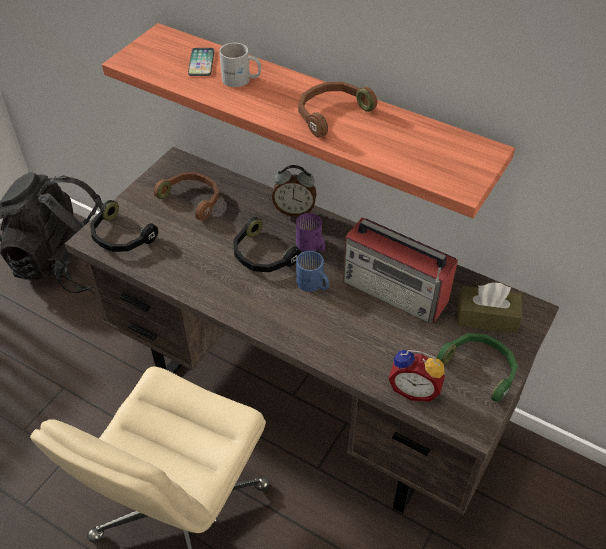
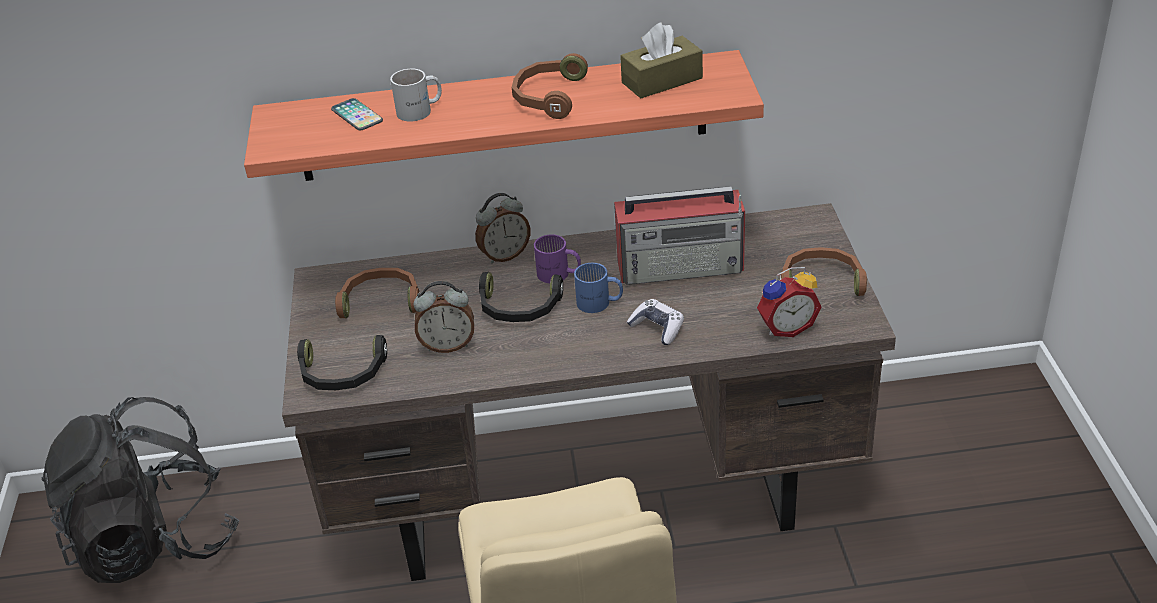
camera: 35 degrees left, 10 degrees down
(195, 255) = (448, 345): none -> alarm clock
(328, 329) = (657, 328): none -> game controller
(480, 368) = (821, 281): green headphones -> brown headphones
(486, 317) = (783, 242): brown tissue box -> brown tissue box (662, 80)

